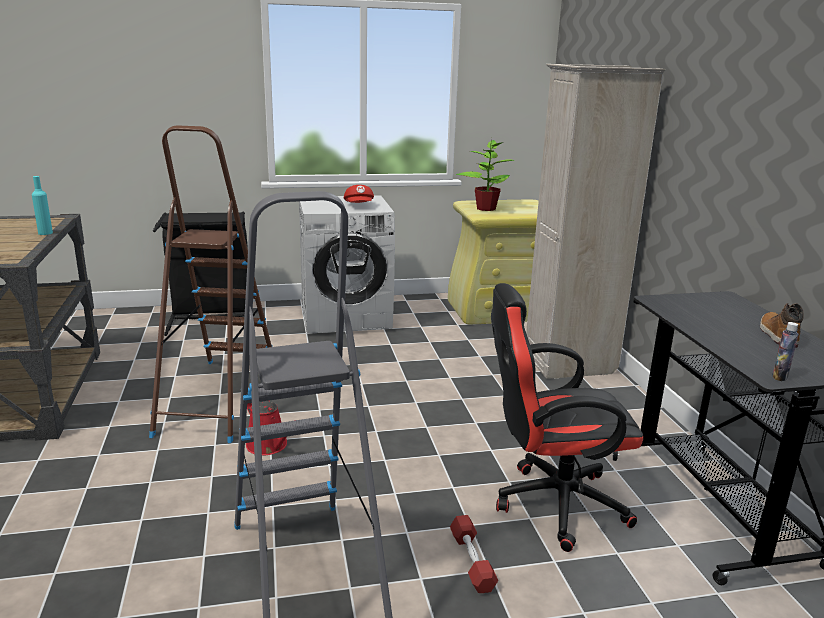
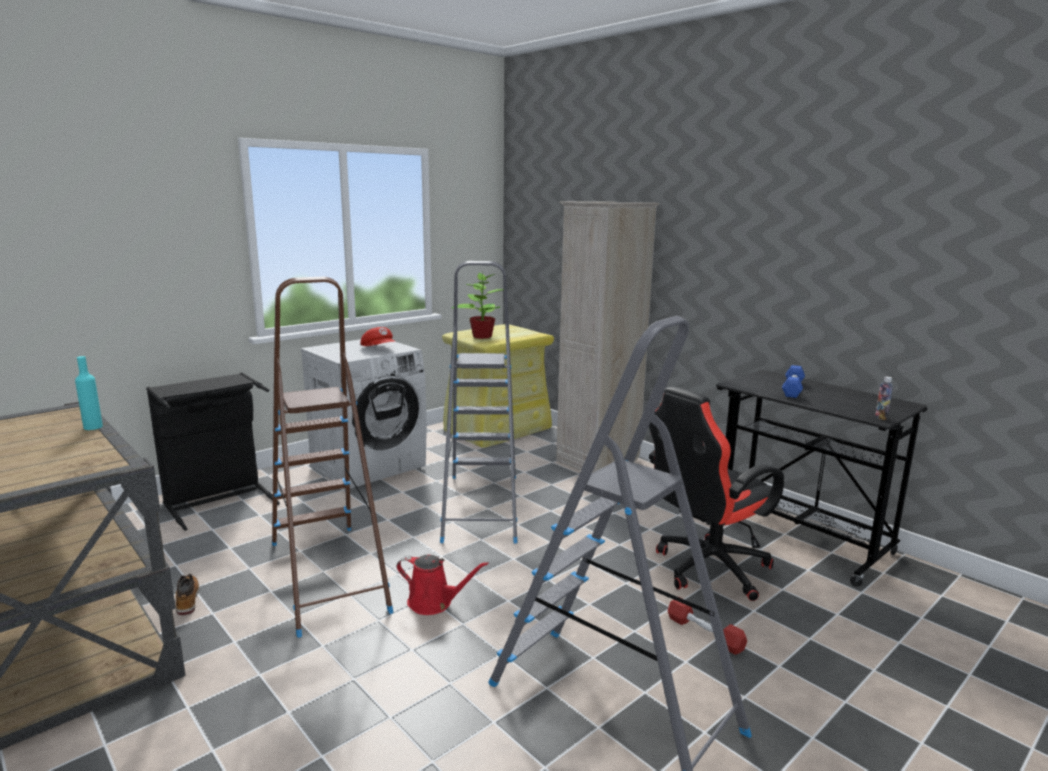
camera: 30 degrees left, 5 degrees down
(402, 377) = (481, 506): none -> grey step ladder
(724, 320) = (792, 389): none -> blue dumbbell
(777, 335) = (835, 392): boot -> boot (187, 599)

